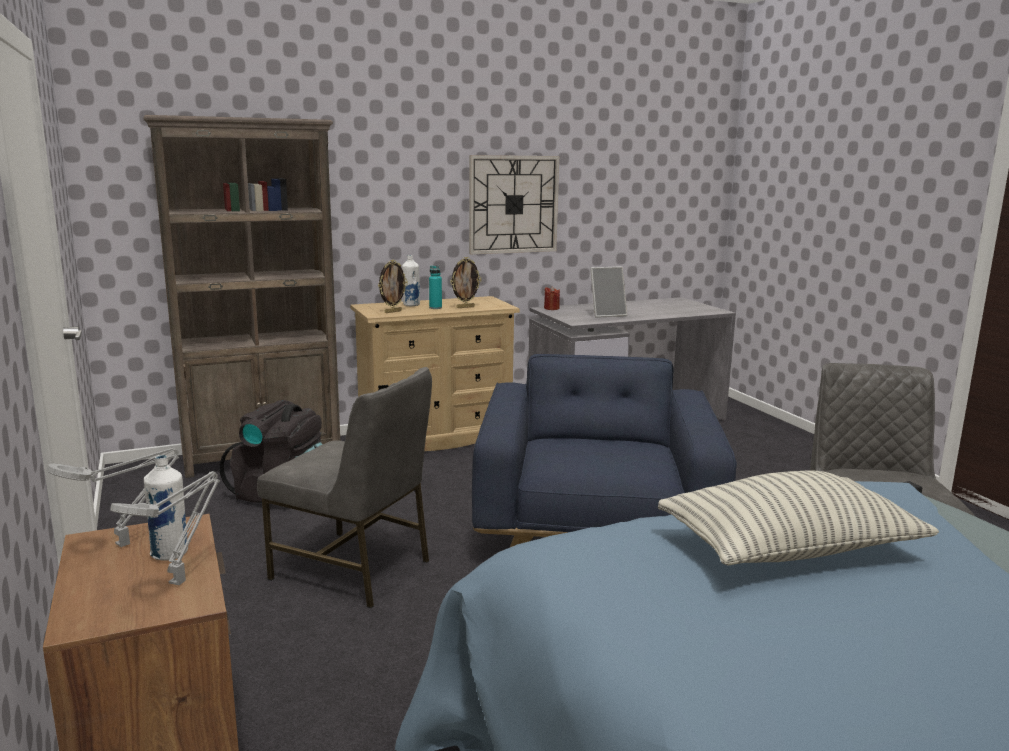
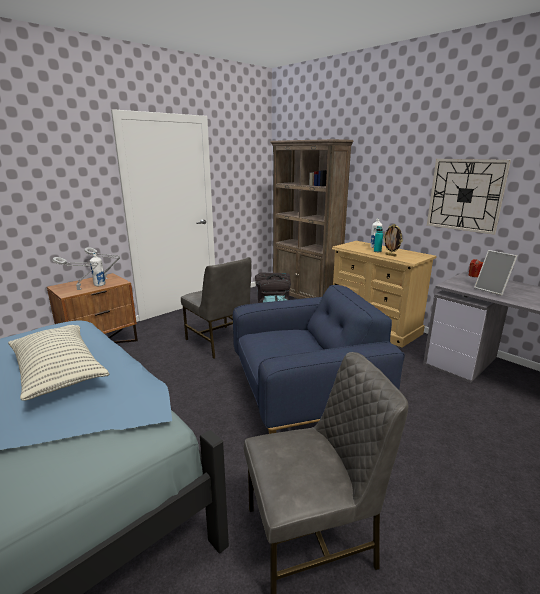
camera: 70 degrees right, 5 degrees up
(354, 570) = (219, 342): grey chair -> grey chair turned 45 degrees counterclockwise
(392, 312) = (353, 247): picture frame -> none

